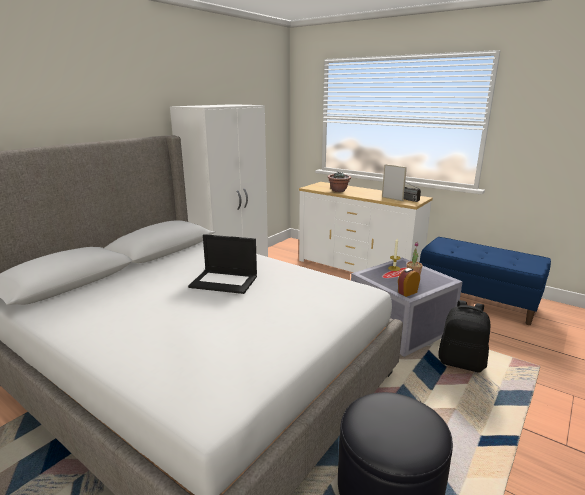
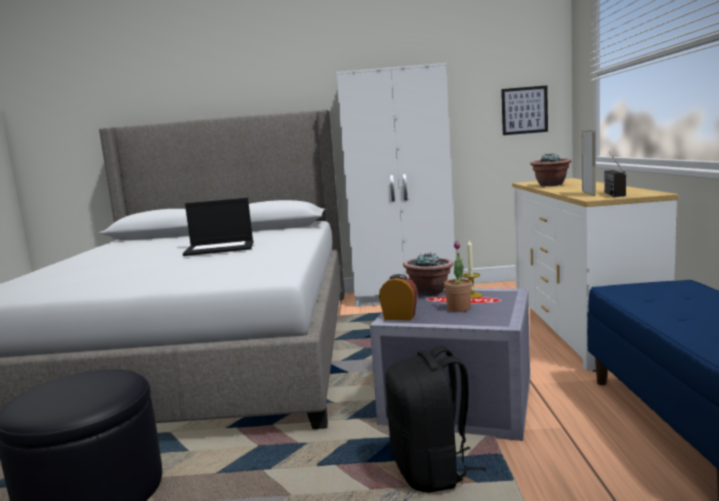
camera: 55 degrees right, 10 degrees down
(225, 281) = (220, 248): laptop -> laptop turned 75 degrees counterclockwise
(272, 134) = (524, 110): none -> picture
(372, 272) = (429, 292): none -> potted plant

